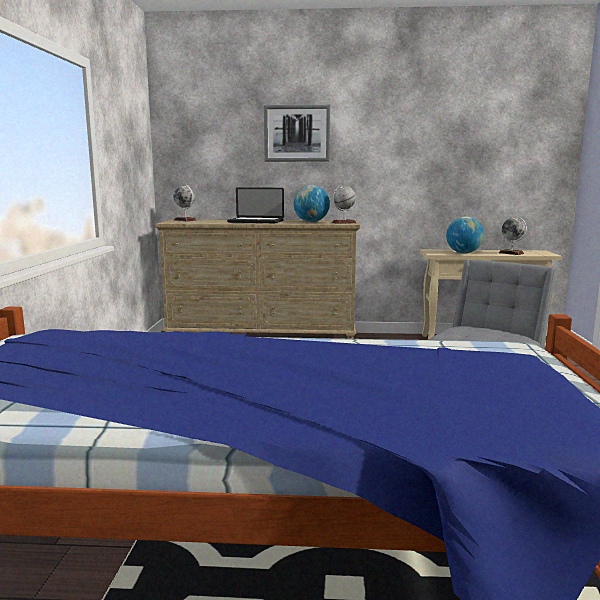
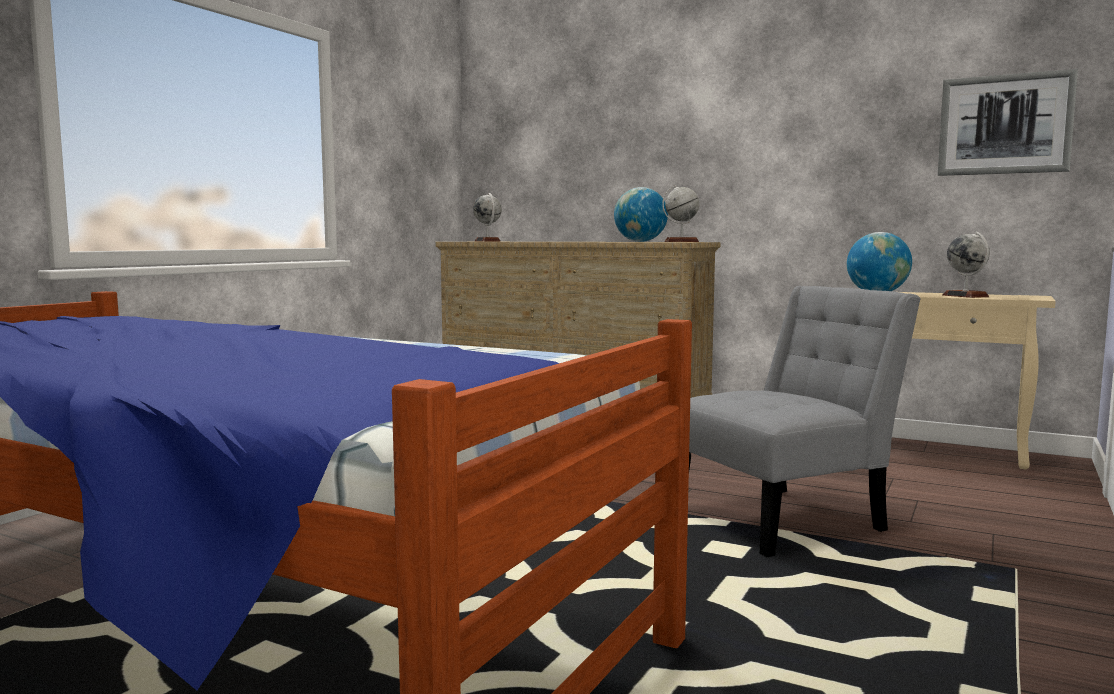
camera: 25 degrees right, 5 degrees down
(255, 221) = (566, 241): laptop -> none
(297, 133) = (638, 116): picture -> picture (1004, 124)

